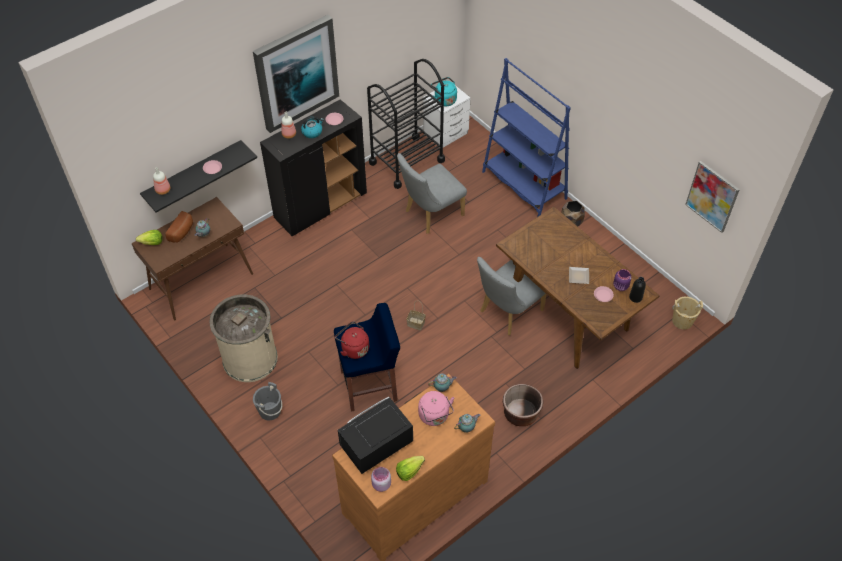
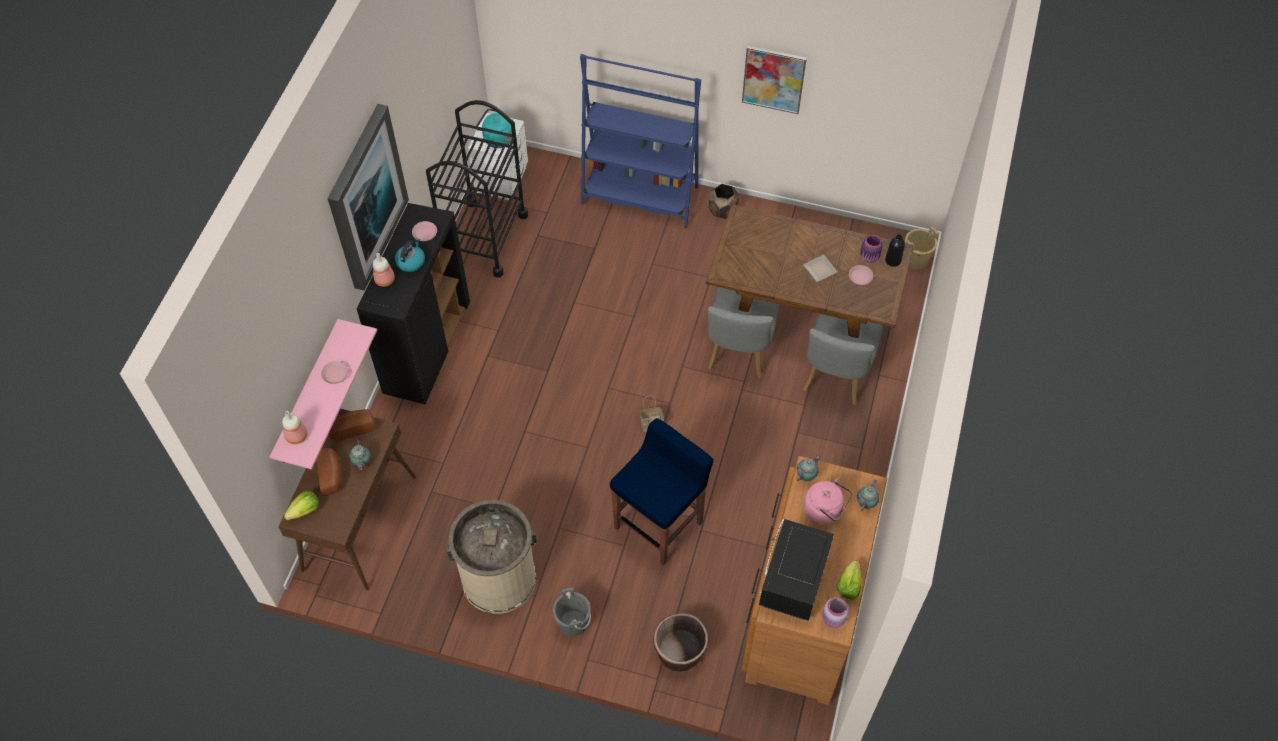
camera: 35 degrees left, 5 degrees up
(193, 174) = (308, 395): black shelf -> pink shelf
(215, 213) = (352, 428): none -> bread
(353, 348) = (652, 491): red kettle -> none
(430, 214) = (564, 287): grey chair -> grey chair (835, 378)
(520, 414) = (838, 456): brown planter -> brown planter (680, 651)
(712, 196) = (917, 107): picture -> picture (773, 79)

